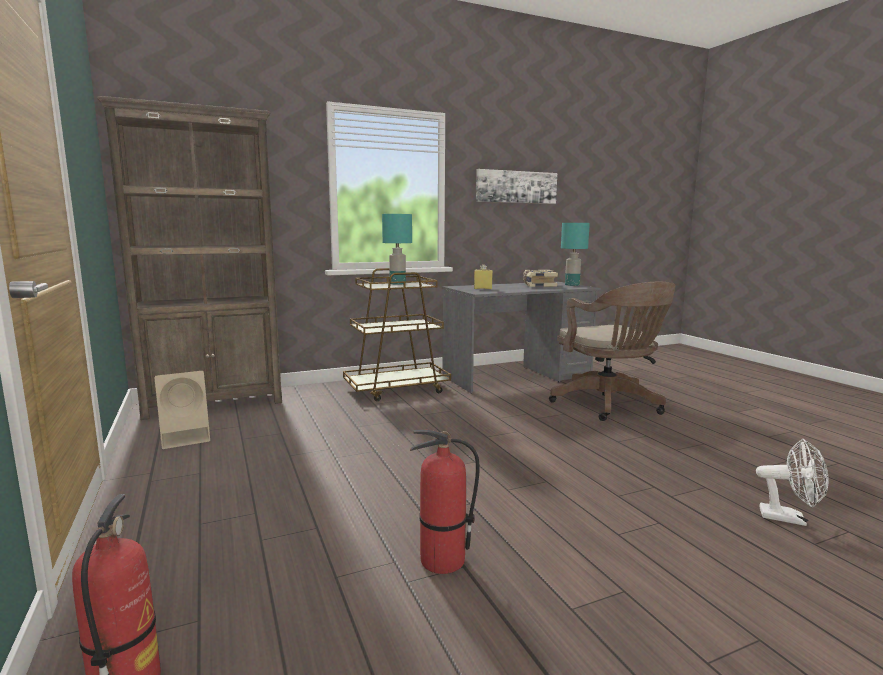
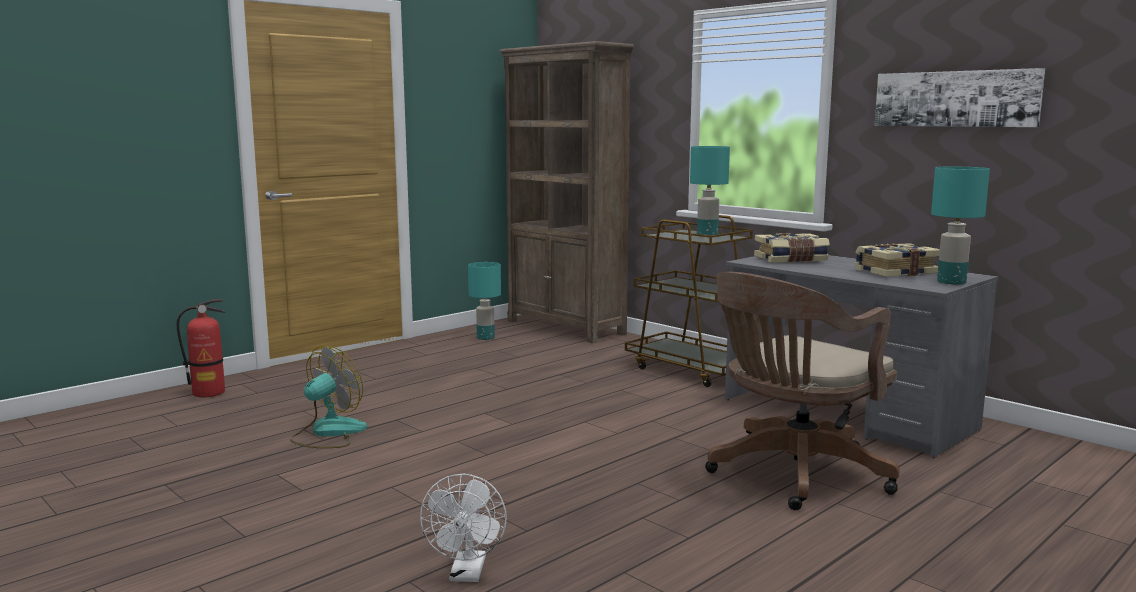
camera: 70 degrees right, 0 degrees up
(187, 437) = (486, 338): beige speaker -> turquoise table lamp
(442, 561) = (328, 433): fire extinguisher -> fan
(483, 289) = (791, 260): yellow bottle -> book

